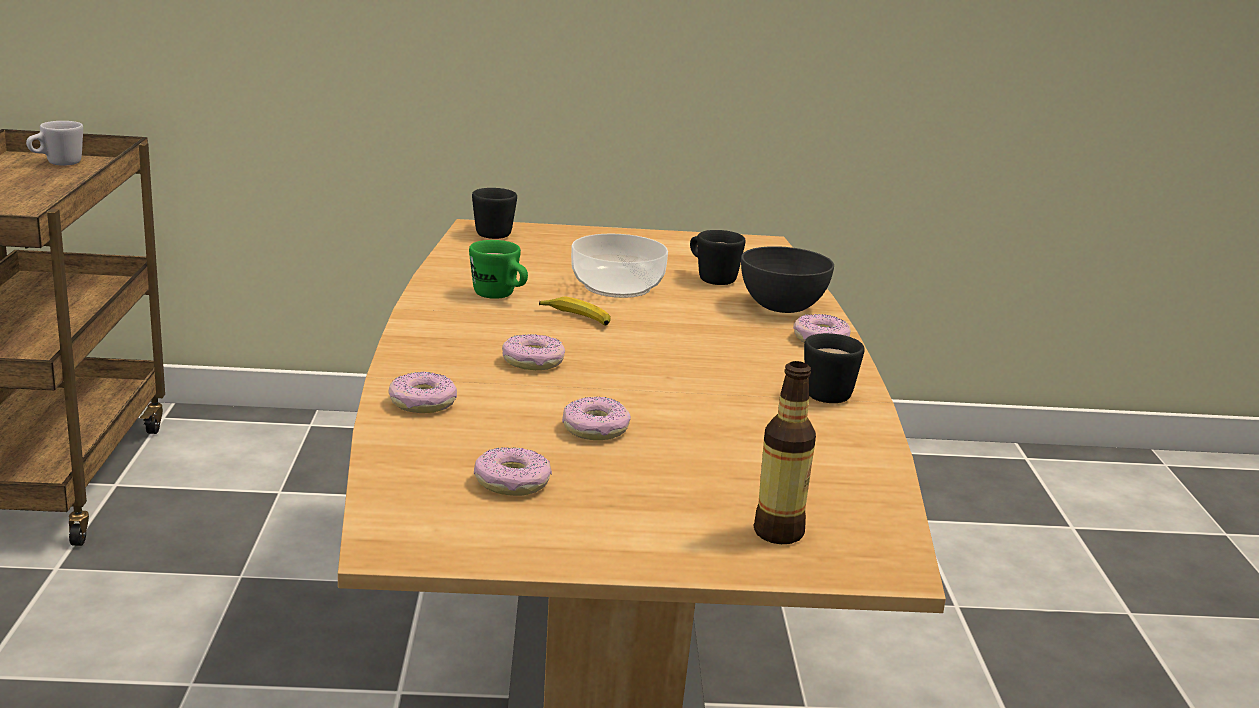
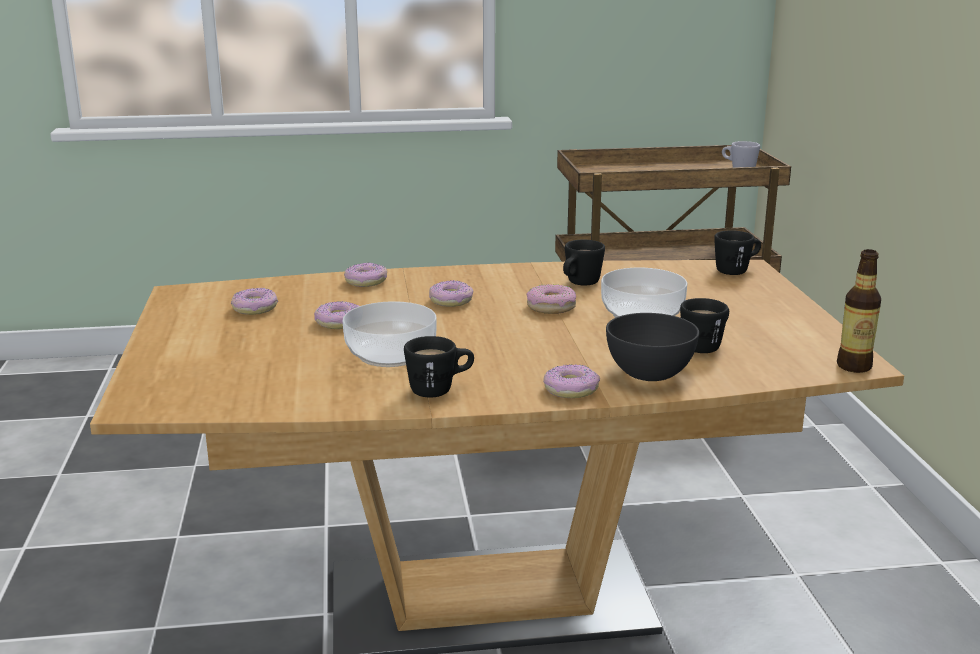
camera: 85 degrees right, 0 degrees up
(500, 296) = (579, 284): green mug -> black mug
(577, 318) = (551, 307): banana -> donut
(718, 407) = (390, 354): none -> bowl
(778, 533) = (185, 375): bottle -> bottle (854, 366)

